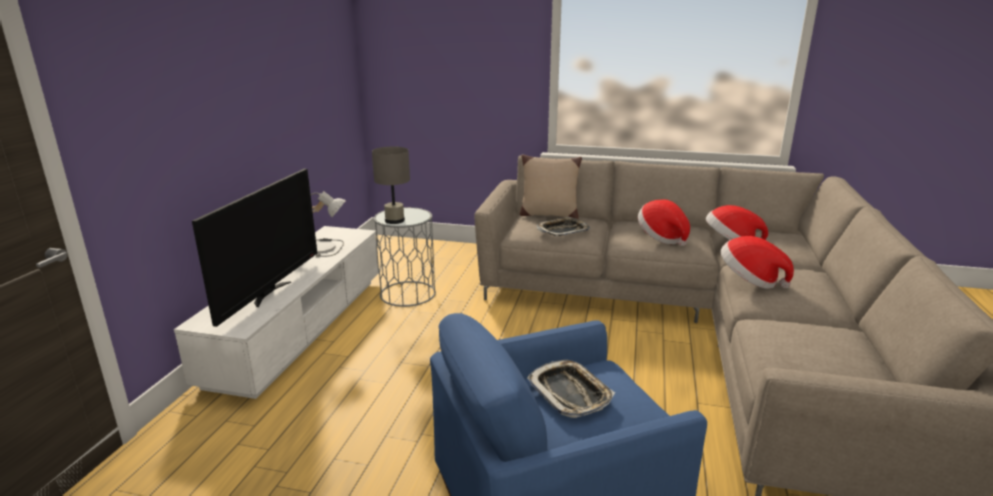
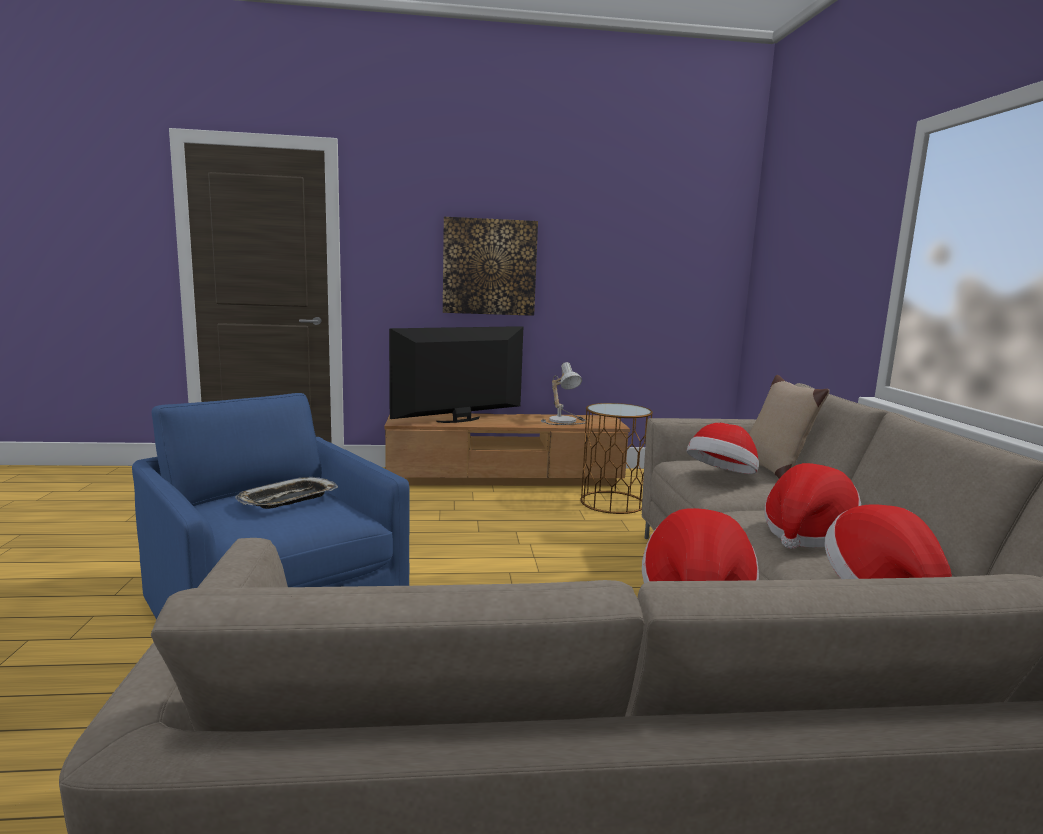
camera: 70 degrees right, 10 degrees down
(216, 110) = (489, 267): none -> picture
(270, 293) = (460, 420): television -> television turned 150 degrees clockwise
(300, 328) = (505, 478): white tv stand -> brown tv stand
(395, 220) = (601, 408): grey table lamp -> none
(408, 293) = (612, 502): grey side table -> brown side table
(562, 230) = (721, 477): tray -> hat

